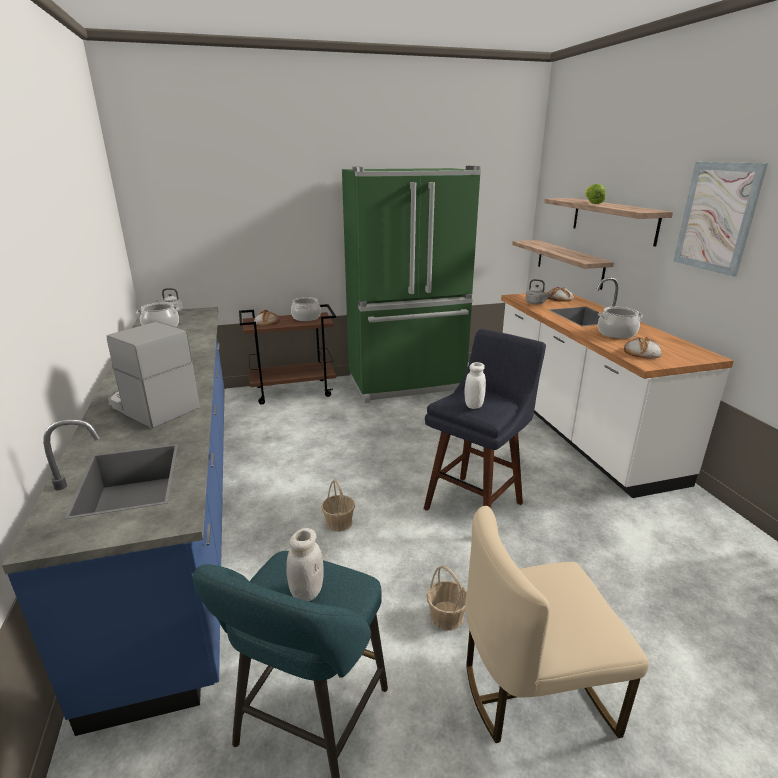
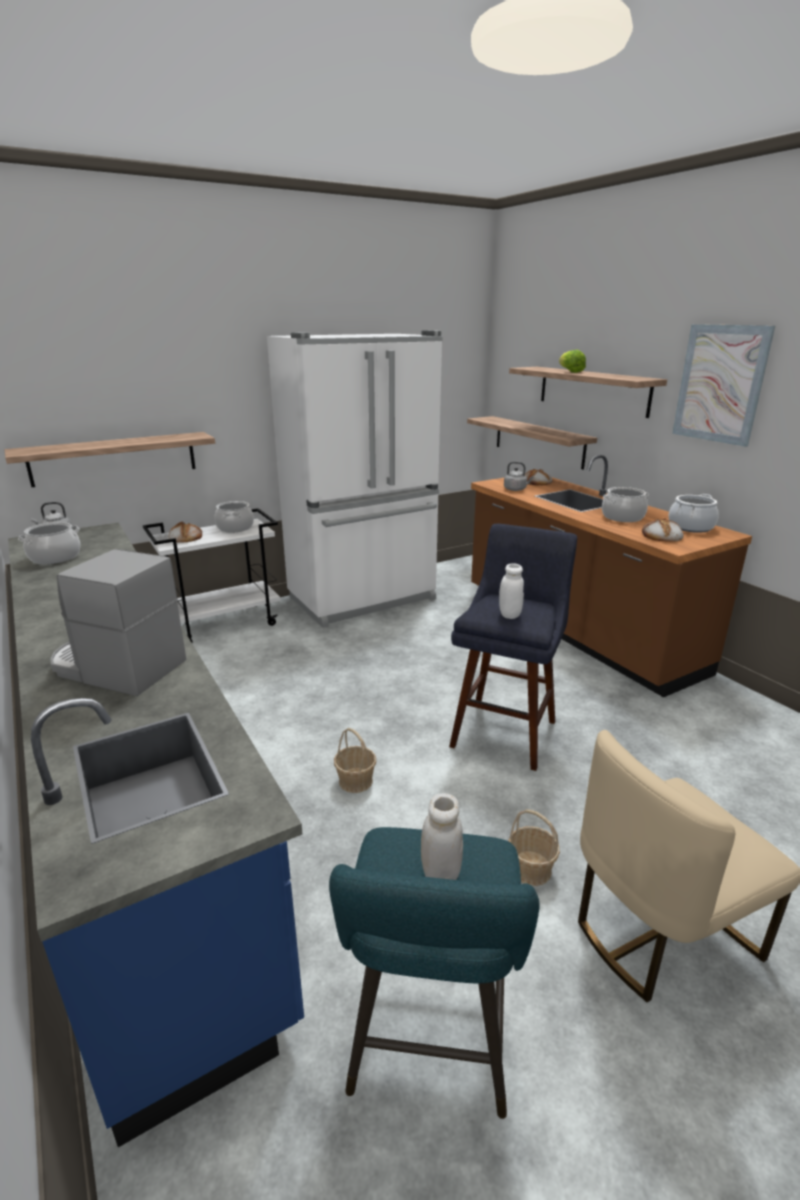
camera: 15 degrees left, 0 degrees up
(221, 259) = (114, 458): none -> shelf
(294, 391) = (224, 624): brown cart -> white cart
(407, 384) = (364, 599): green fridge -> white fridge
(577, 430) = (576, 630): white counter -> brown counter
(676, 347) = (690, 527): none -> cooking pot

